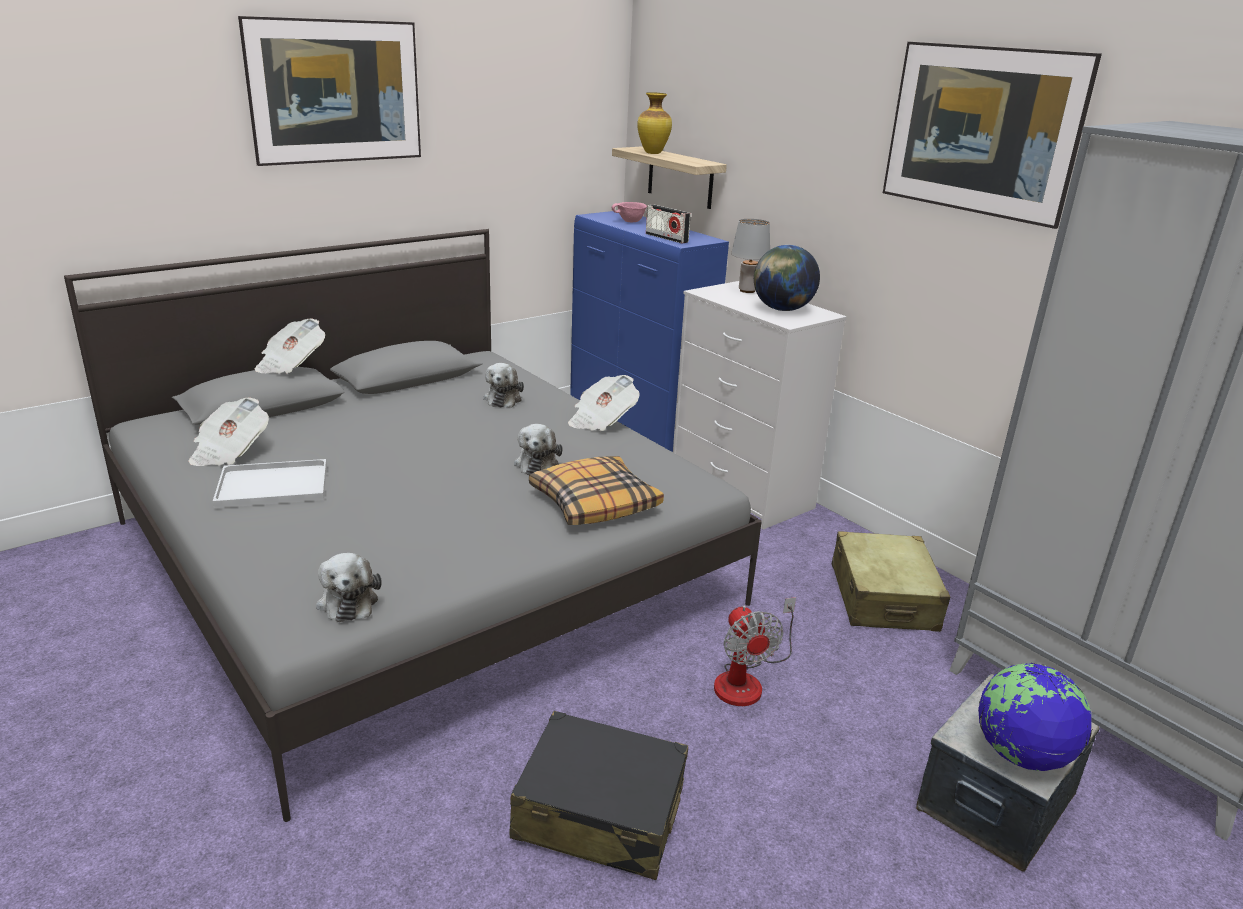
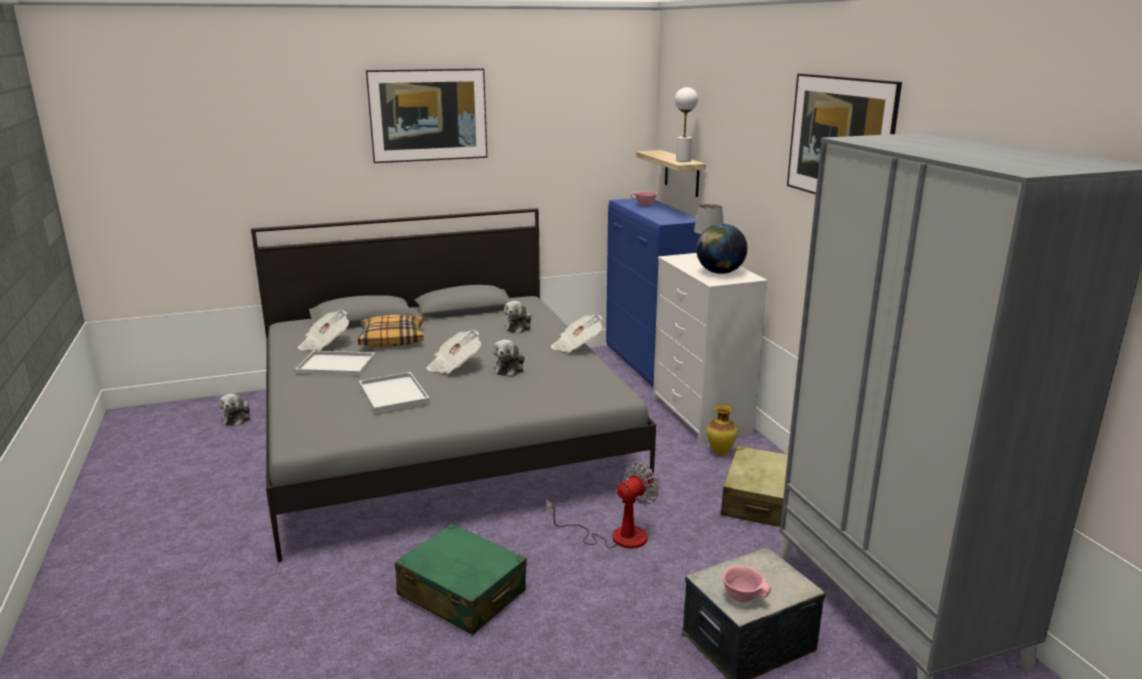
camera: 20 degrees right, 5 degrees down
(291, 365) = (383, 294): newspaper -> newspaper (454, 366)
(348, 600) = (335, 431): plush toy -> plush toy (237, 418)
(397, 524) = (392, 393): none -> white tray
(594, 503) = (528, 396): pillow -> pillow (392, 339)
(599, 813) = (462, 593): black suitcase -> green suitcase
(653, 153) = (660, 155): vase -> vase (720, 453)
(666, 238) = (658, 217): radio -> none
(693, 160) = (683, 160): none -> white table lamp
(747, 680) = (616, 536): fan -> fan turned 135 degrees counterclockwise
(1021, 755) = (743, 597): globe -> pink bowl

